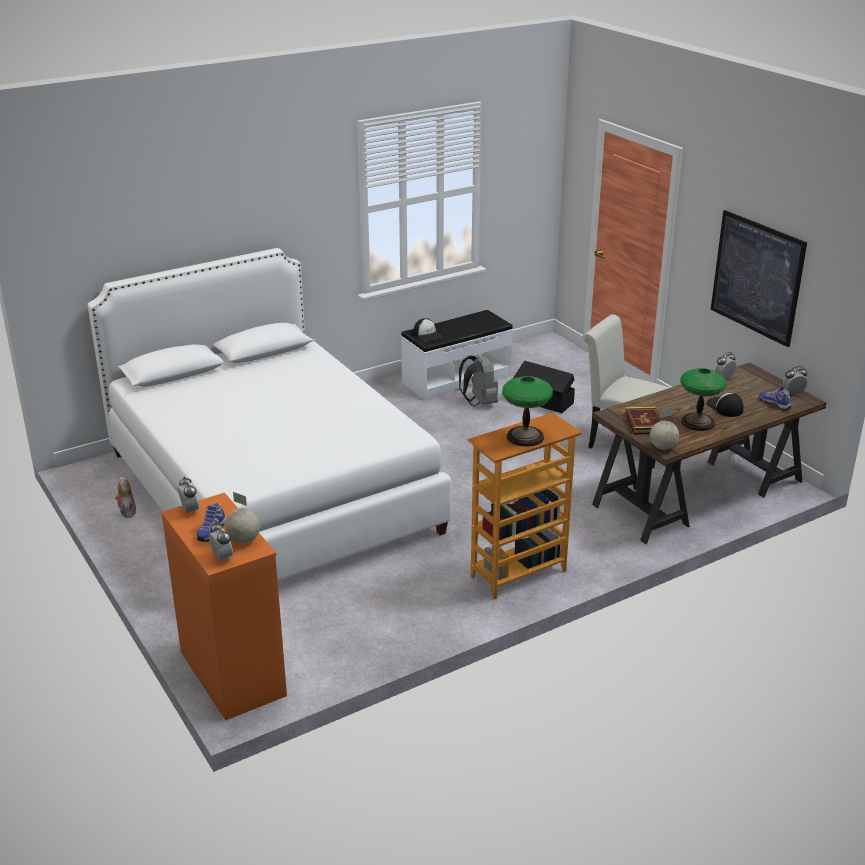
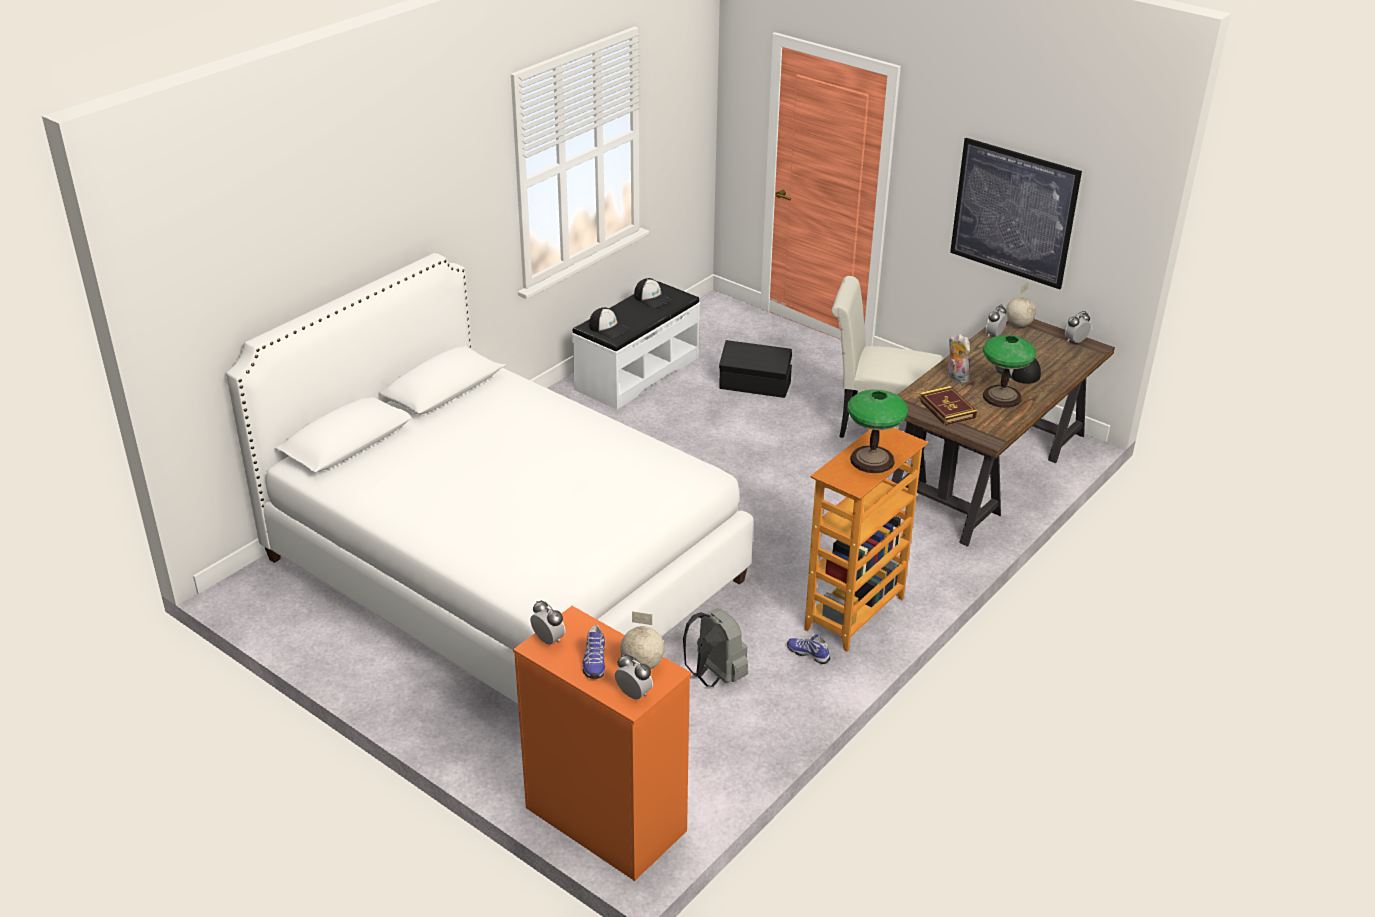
camera: 20 degrees left, 5 degrees up
(126, 512) = (336, 636): plush toy -> plush toy (955, 377)
(475, 320) = (652, 298): none -> cap
(479, 402) = (683, 400): grey backpack -> grey backpack (715, 676)
(662, 447) = (985, 436): globe -> globe (1018, 325)
(775, 404) = (1065, 358): shoe -> shoe (809, 653)

